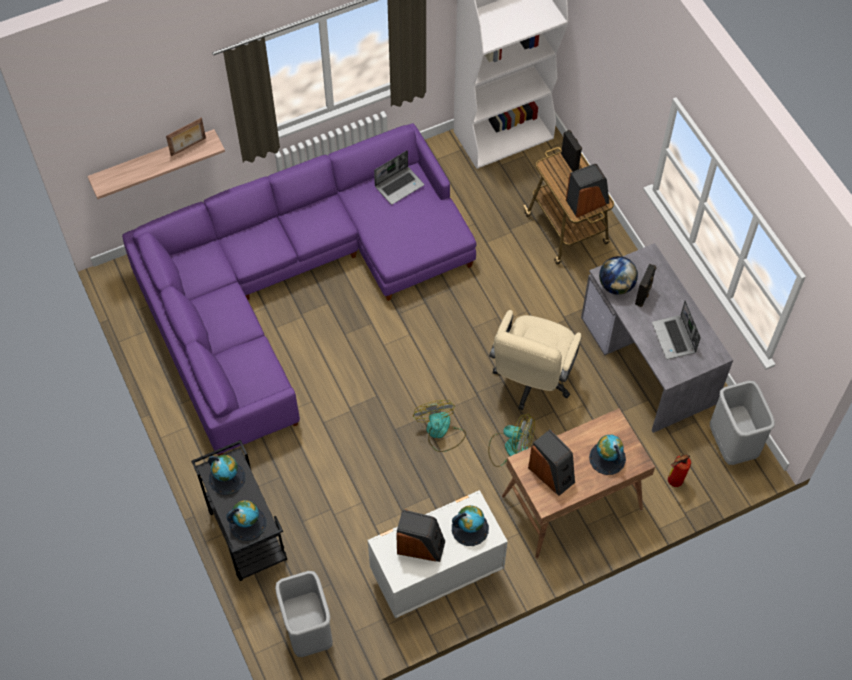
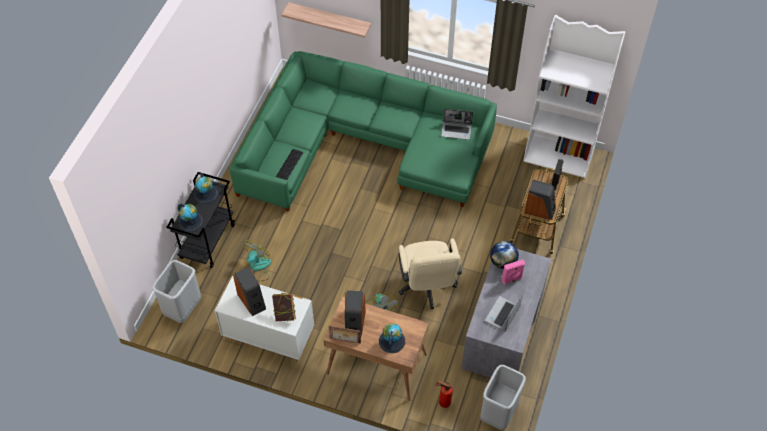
camera: 45 degrees right, 5 degrees down
(188, 147) = (349, 22): picture frame -> picture frame (345, 341)
(266, 368) = (290, 165): none -> keyboard
(293, 285) = (362, 145): purple sofa -> green sofa
(440, 432) = (352, 273): fan -> fan (257, 267)
(470, 528) = (285, 313): globe -> book
(531, 381) = (427, 288): beige office chair -> beige office chair turned 75 degrees counterclockwise
(643, 295) = (512, 279): black speaker -> pink speaker

